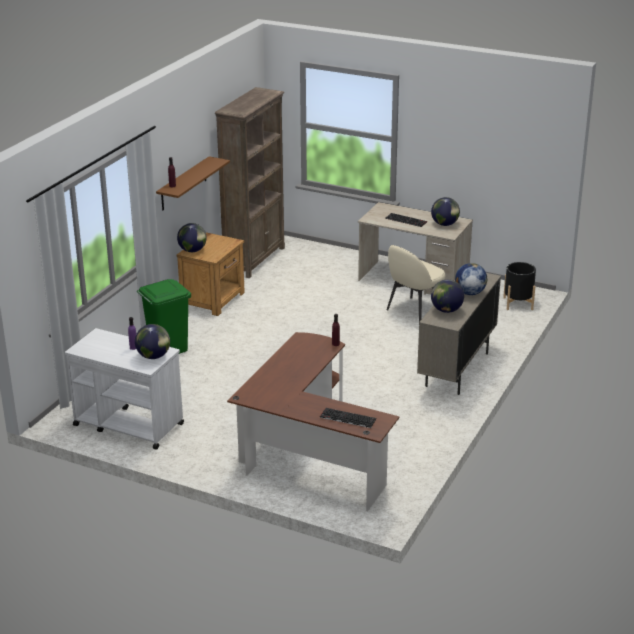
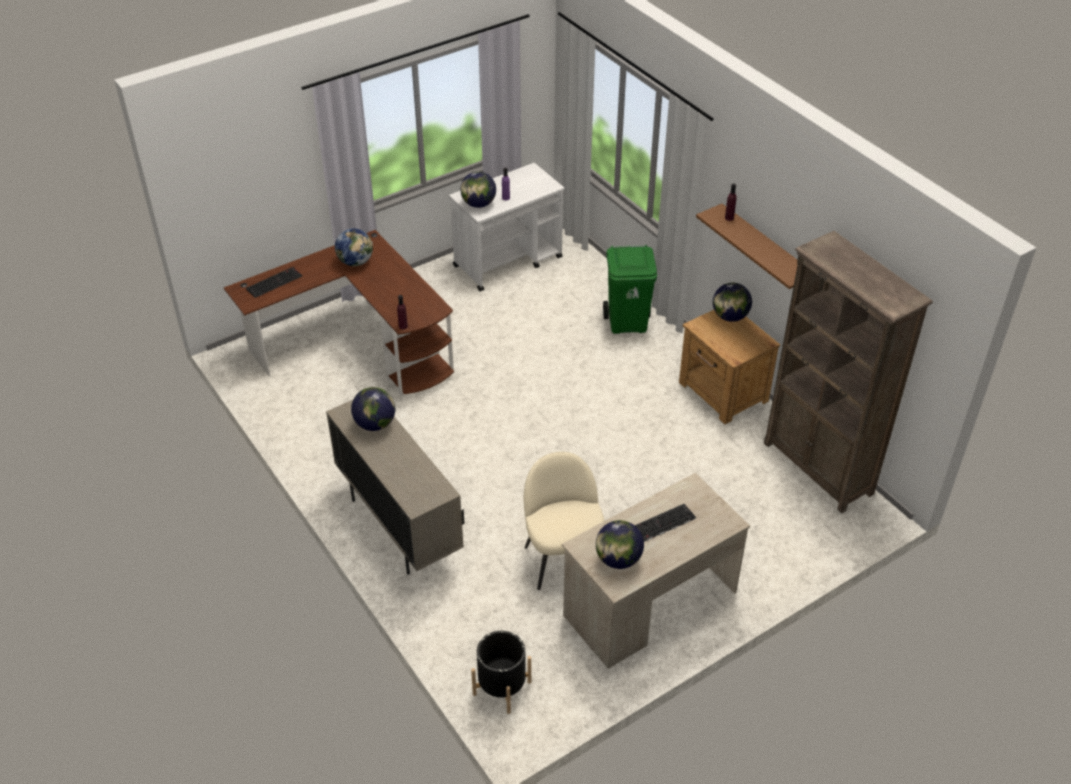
camera: 120 degrees right, 15 degrees up
(470, 293) = (394, 465): globe -> globe (356, 262)

